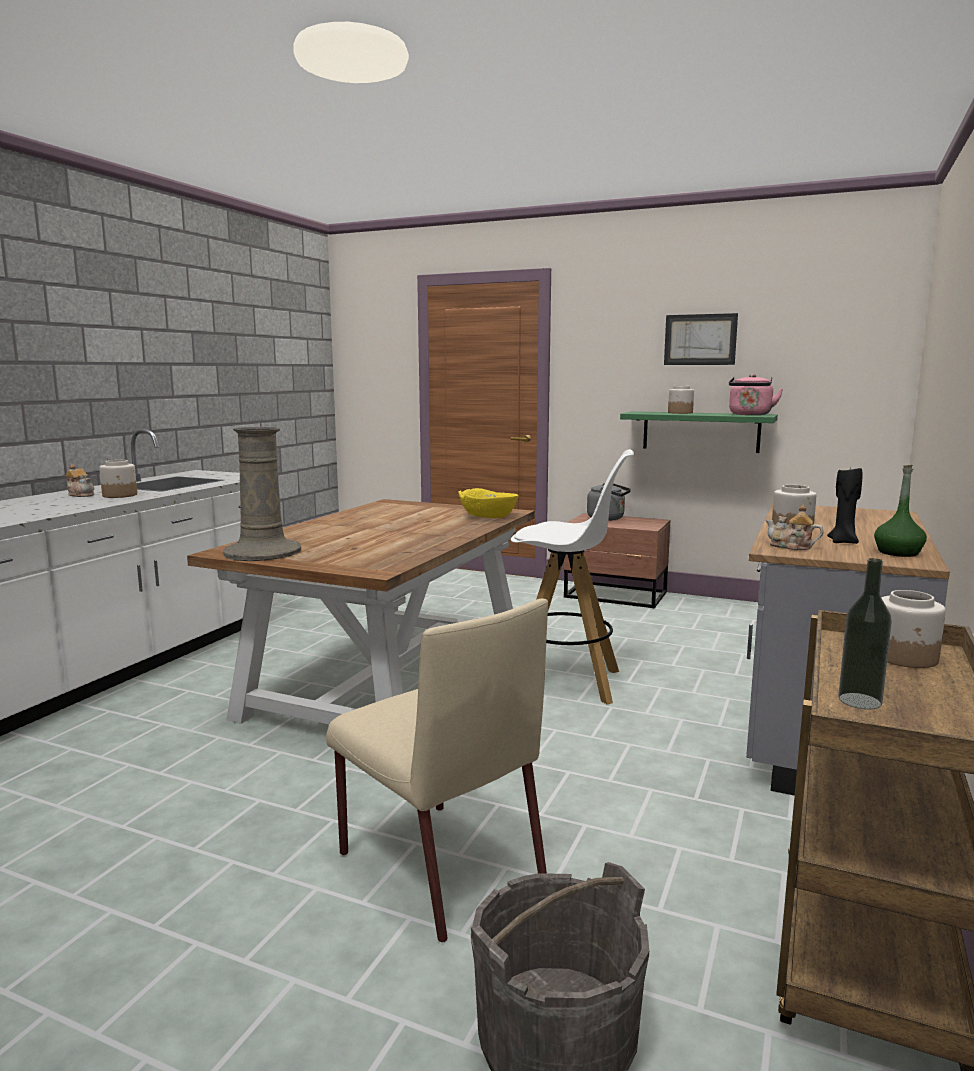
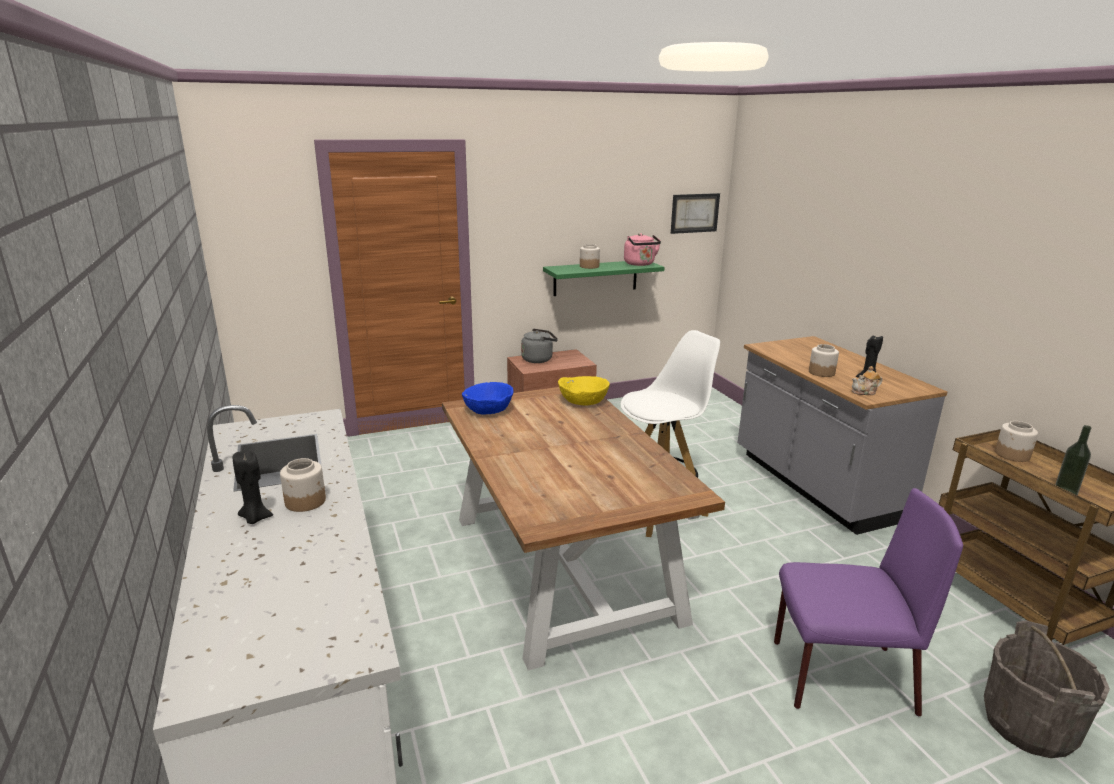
camera: 45 degrees left, 10 degrees up
(81, 495) = (255, 518): teapot -> black candle
(262, 552) = (568, 511): beige vase -> none
(398, 507) = (487, 410): none -> blue bowl
(437, 864) = (839, 677): beige chair -> purple chair
(700, 339) = (593, 205): picture -> picture (694, 213)
(897, 553) = (903, 382): green bottle -> none

